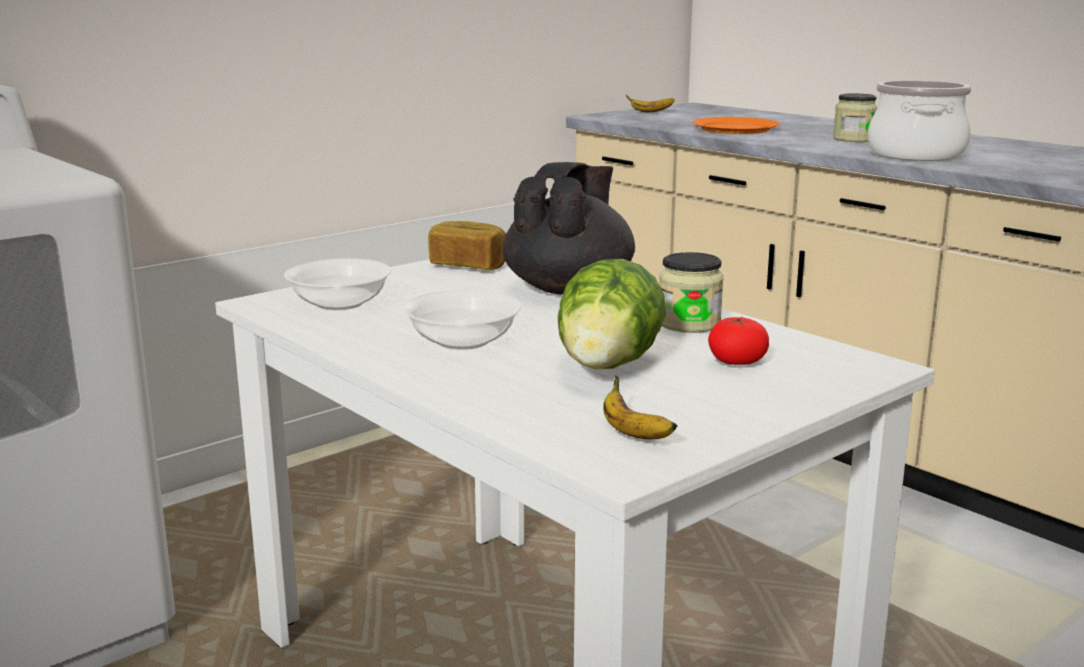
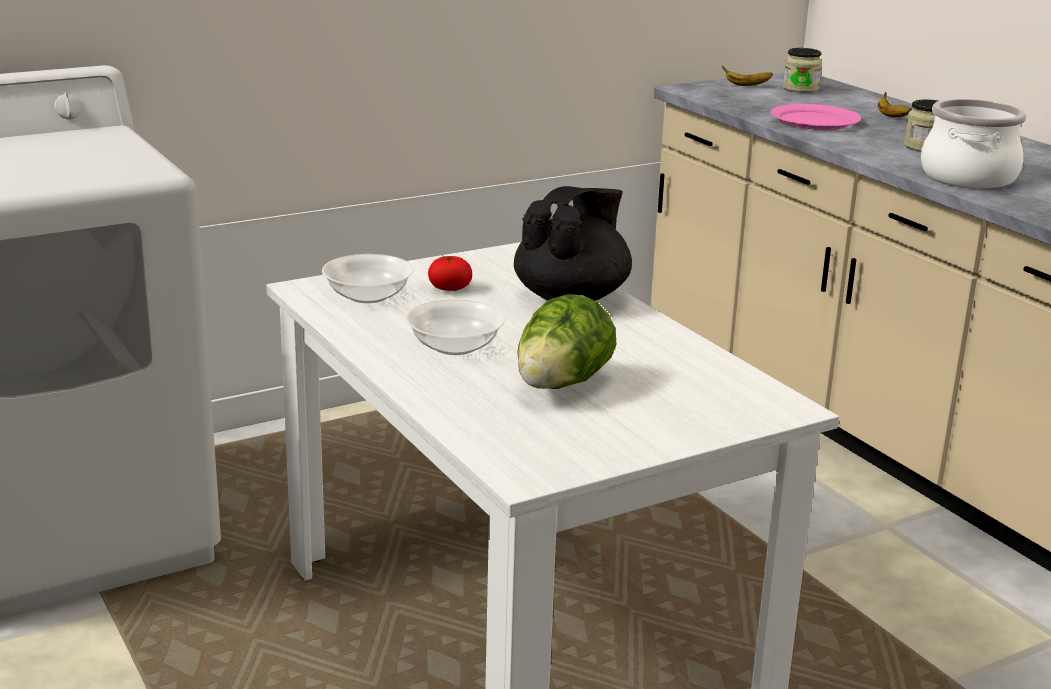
camera: 10 degrees right, 5 degrees up
(469, 265) = (496, 262): bread -> none
(633, 433) = (548, 448): banana -> banana (891, 116)
(689, 323) = (656, 347): jar -> jar (800, 89)
(734, 129) = (814, 121): orange plate -> pink plate
(736, 362) = (672, 391): tomato -> tomato (449, 288)

